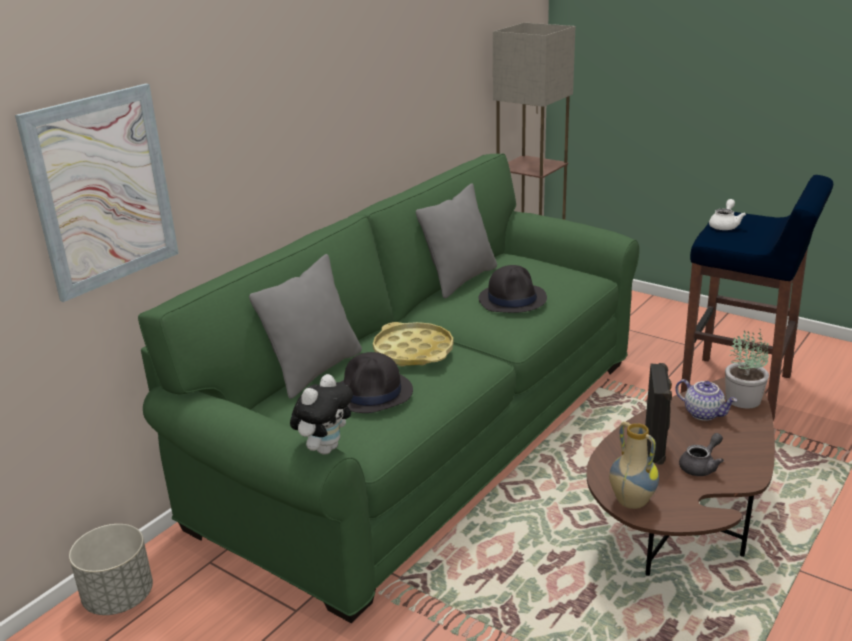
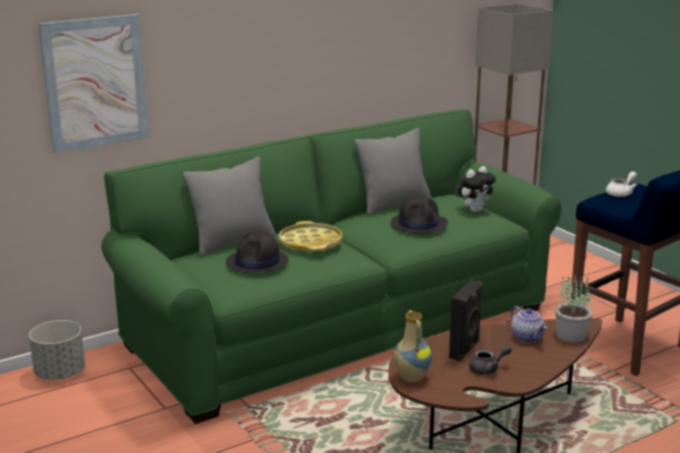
camera: 20 degrees right, 5 degrees down
(325, 448) = (185, 280): plush toy -> plush toy (475, 210)

